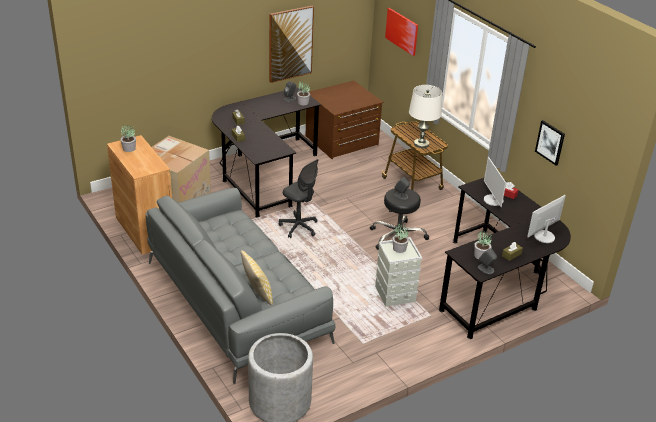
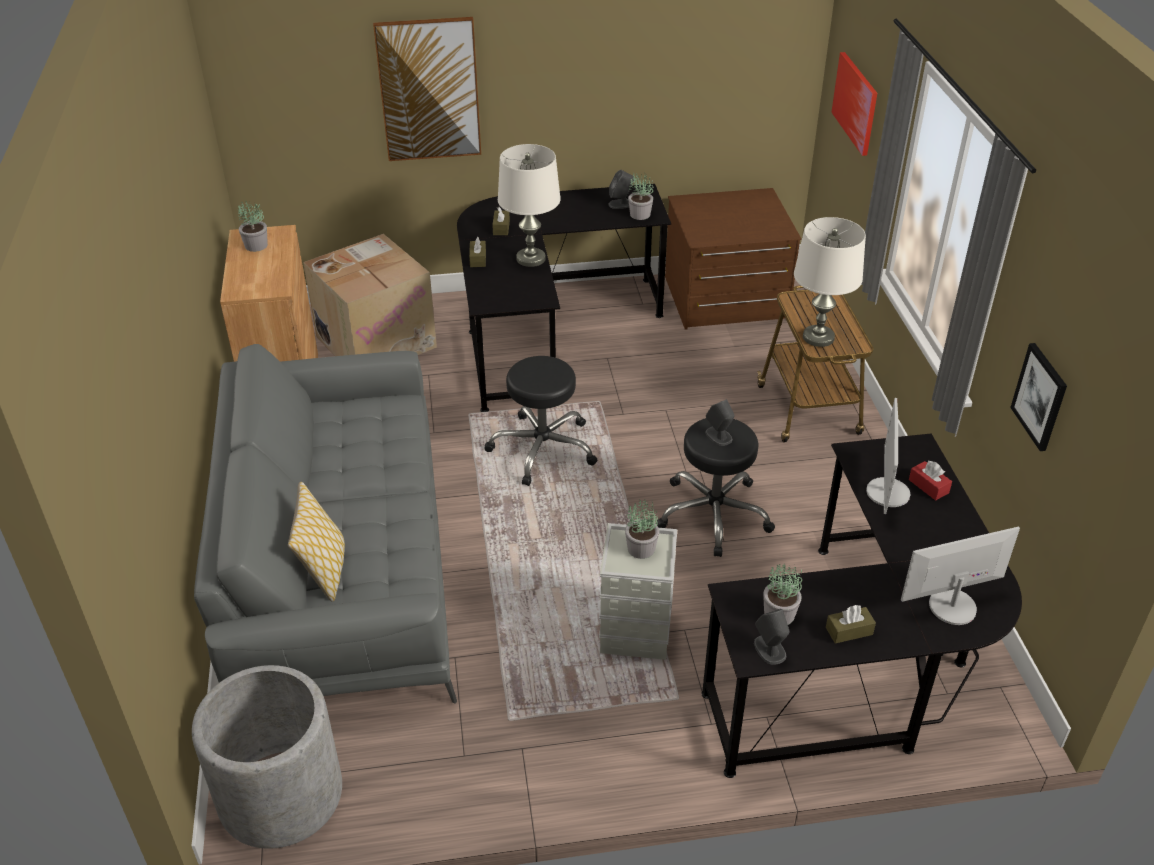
camera: 25 degrees right, 5 degrees up
(265, 132) = (531, 259): none -> white table lamp
(290, 44) = (638, 99): picture -> picture (429, 90)
(299, 227) = (542, 448): grey office chair -> black stool

